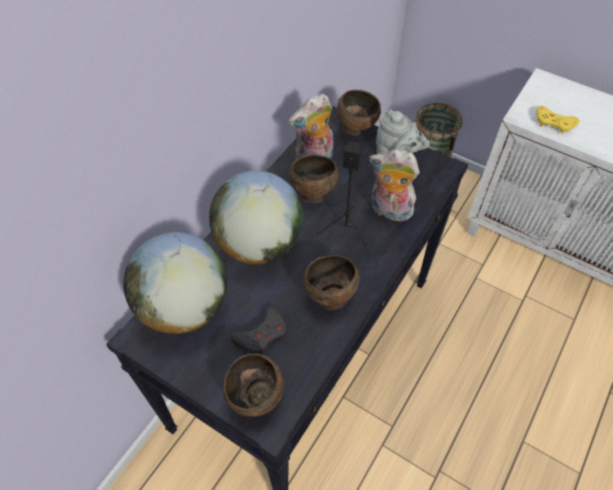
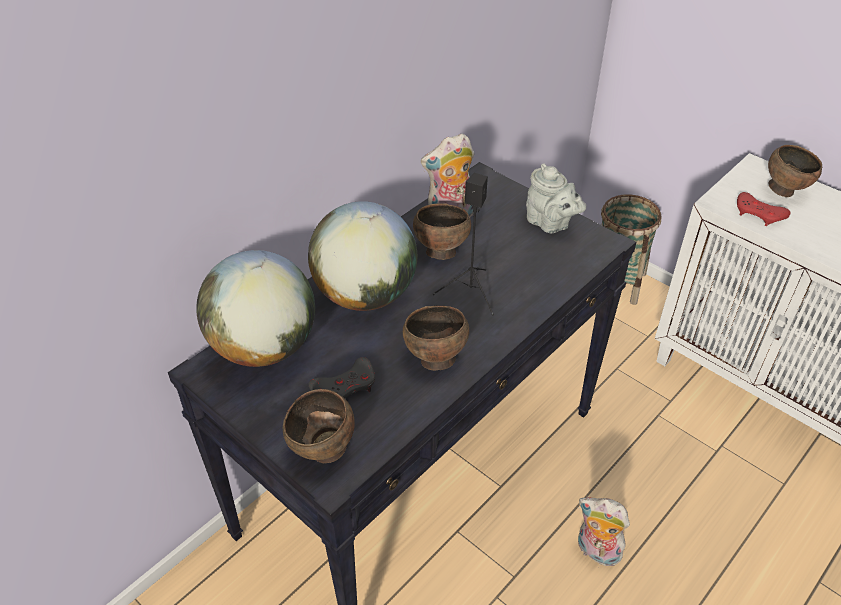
camera: 10 degrees right, 10 degrees down
(356, 128) = (508, 191): brown bowl -> brown bowl (784, 190)
(389, 211) = (527, 279): plush toy -> plush toy (596, 551)
(554, 123) = (759, 213): yellow game controller -> red game controller

